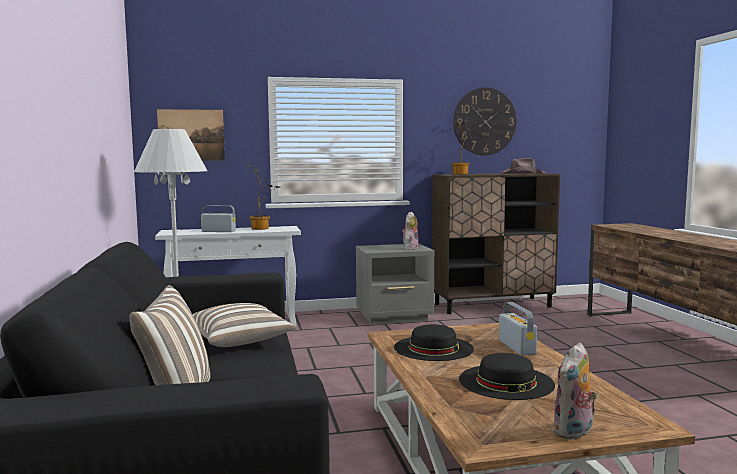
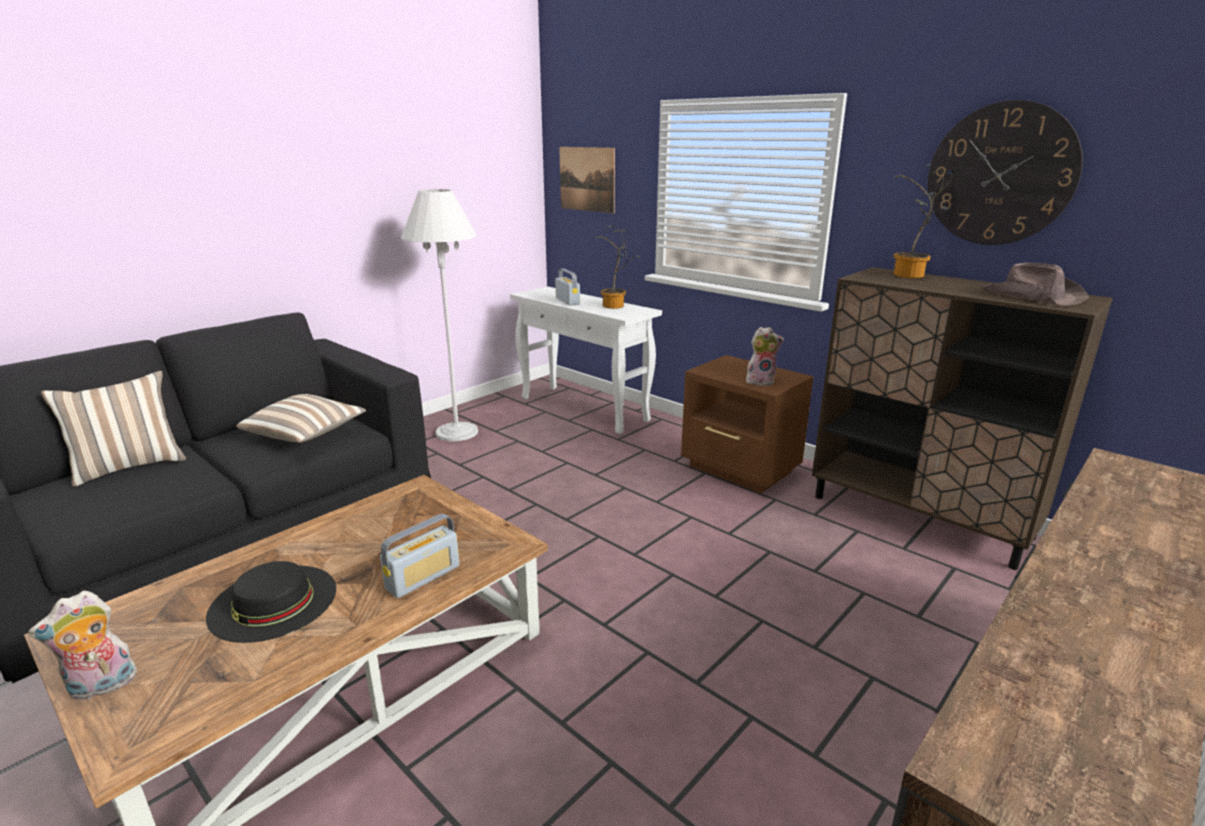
camera: 55 degrees right, 15 degrees up
(395, 317) = (740, 470): grey nightstand -> brown nightstand
(433, 348) = (383, 525): black hat -> none
(574, 432) = (101, 687): plush toy -> plush toy turned 45 degrees counterclockwise

